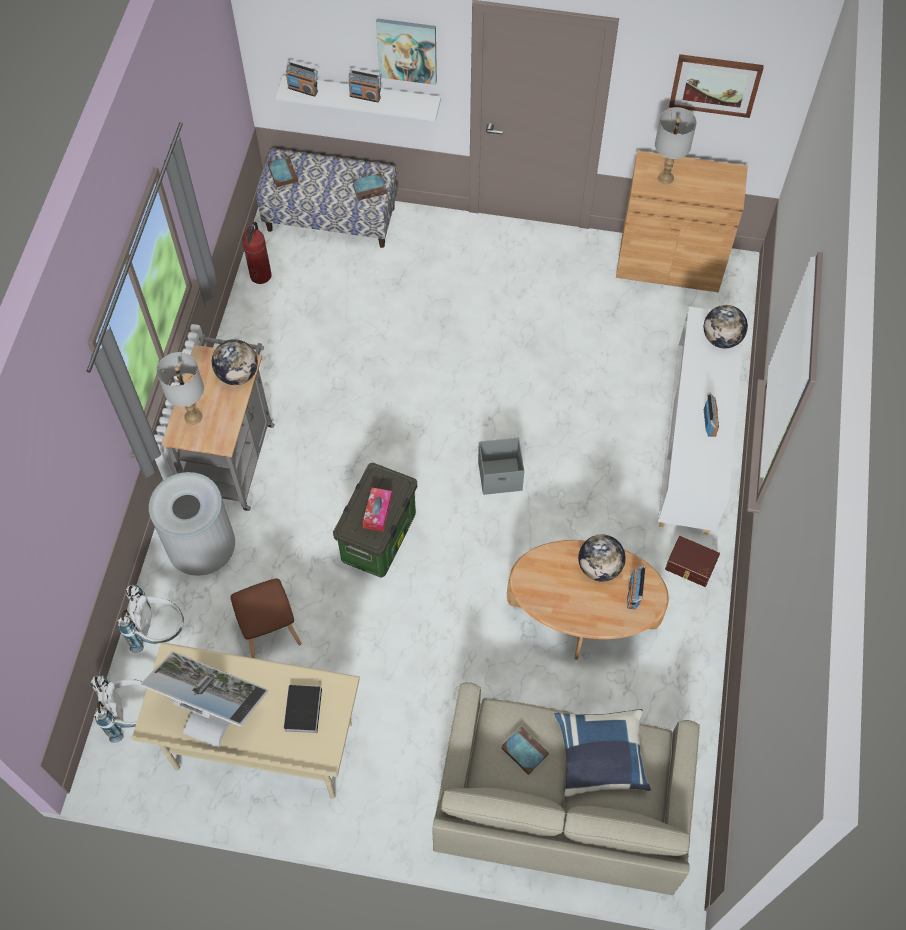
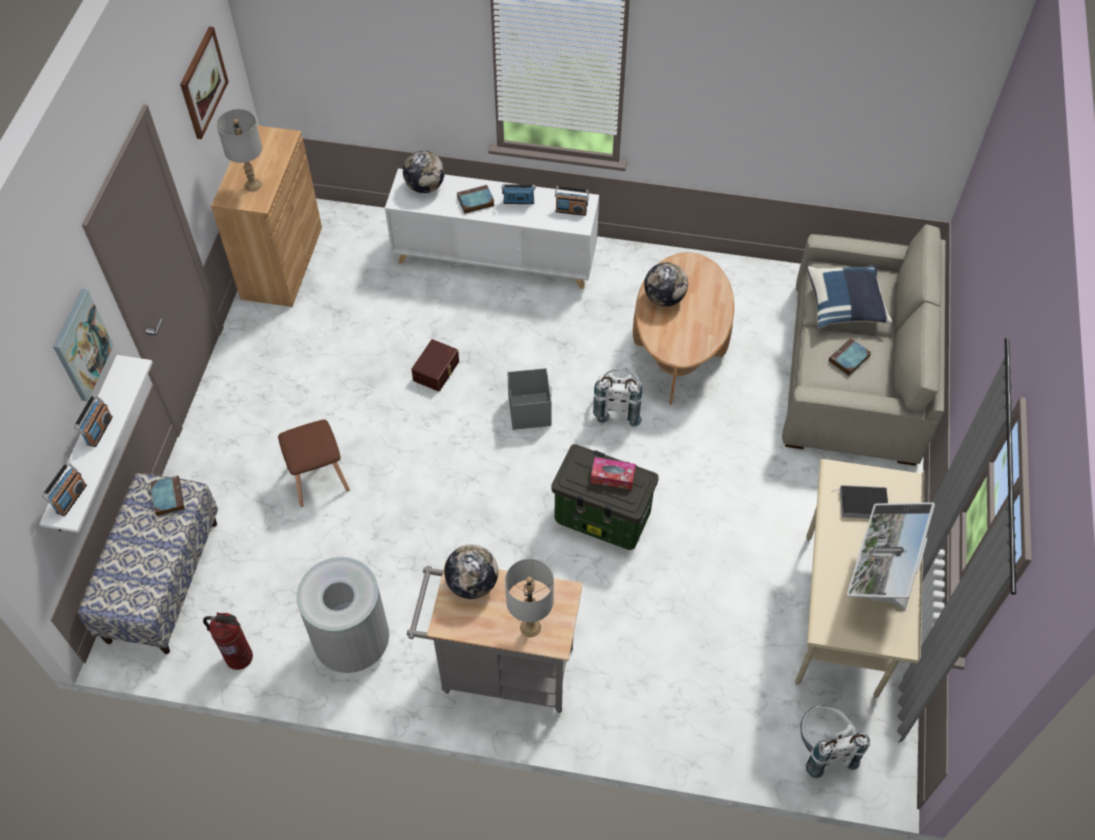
camera: 90 degrees left, 5 degrees down
(159, 632) = (725, 731): white backpack -> white backpack (617, 406)
(203, 550) = (622, 693): grey trash can -> grey trash can (352, 643)
(270, 630) = (713, 617): brown stool -> brown stool (317, 478)
(282, 173) = (124, 596): book -> book (475, 202)
(633, 593) = (688, 275): radio -> radio (571, 210)
(690, 566) = (624, 269): brown storage box -> brown storage box (437, 371)

